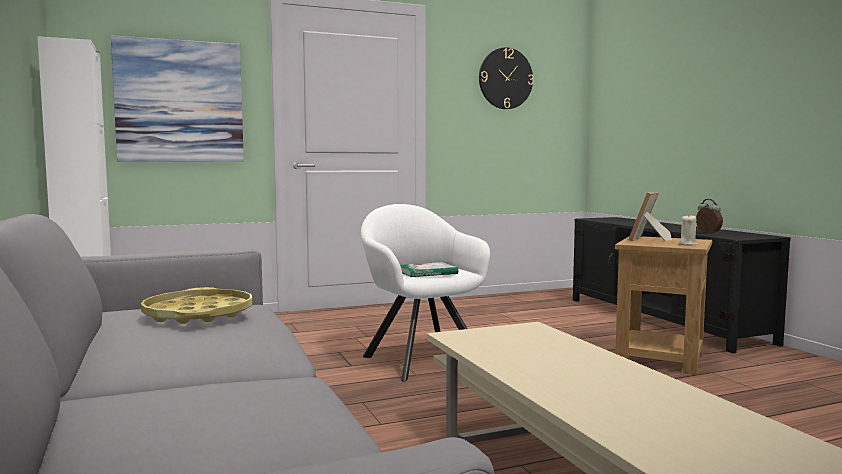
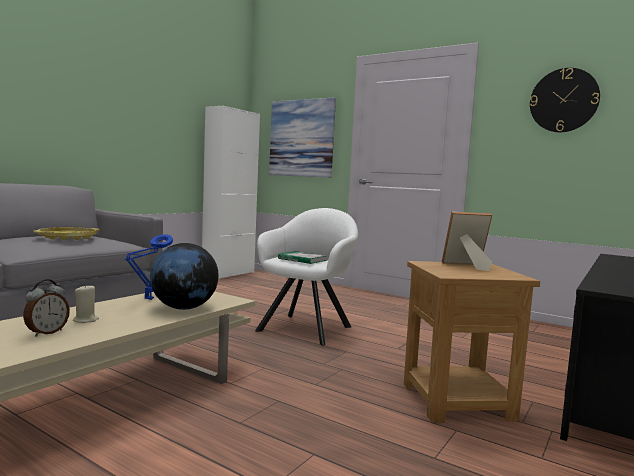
camera: 55 degrees right, 0 degrees up
(502, 354) = (148, 299): none -> blue table lamp
(558, 345) = (184, 308): none -> globe
(687, 244) = (460, 273): beige candle -> beige candle (86, 320)
(707, 233) = (609, 281): alarm clock -> alarm clock (46, 333)

